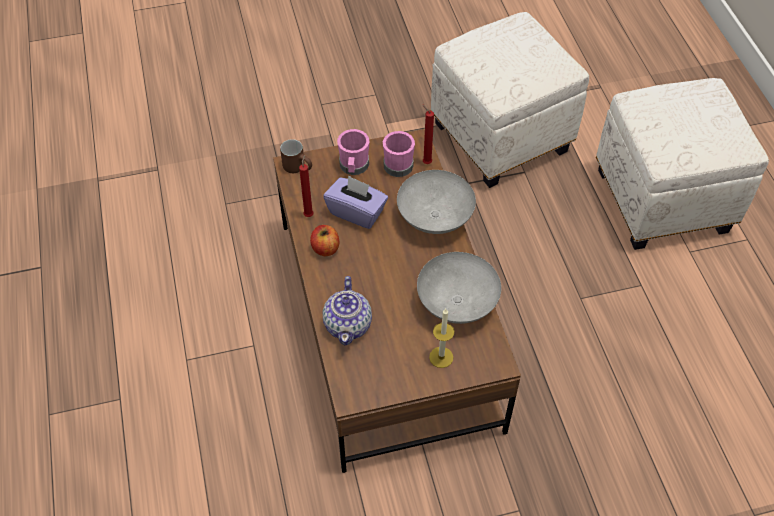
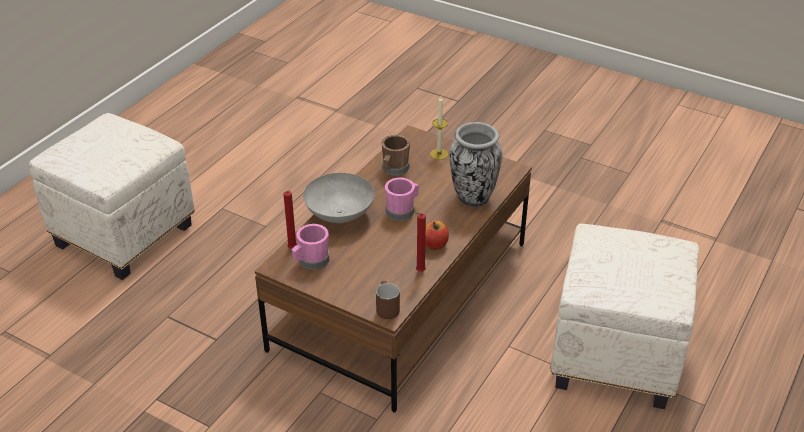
camera: 135 degrees left, 15 degrees down
(348, 324) = (472, 198): teapot -> vase
(353, 167) = (345, 281): pink mug -> pink mug (402, 210)
(356, 212) = (384, 251): purple tissue box -> none
(456, 302) = (394, 169): grey bowl -> brown mug
(502, 138) = (138, 351): white ottoman -> white ottoman (614, 355)

